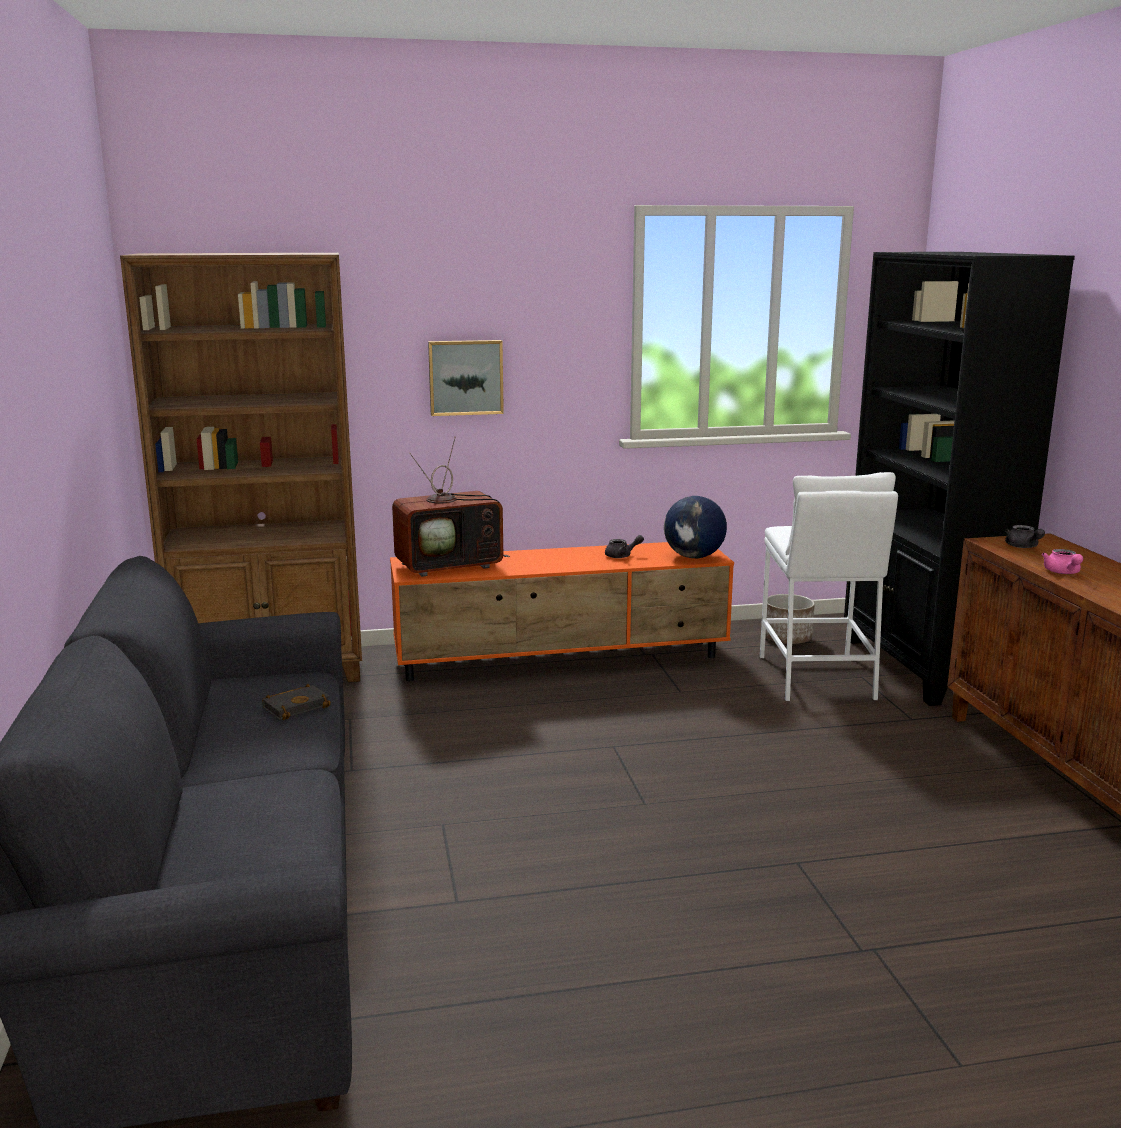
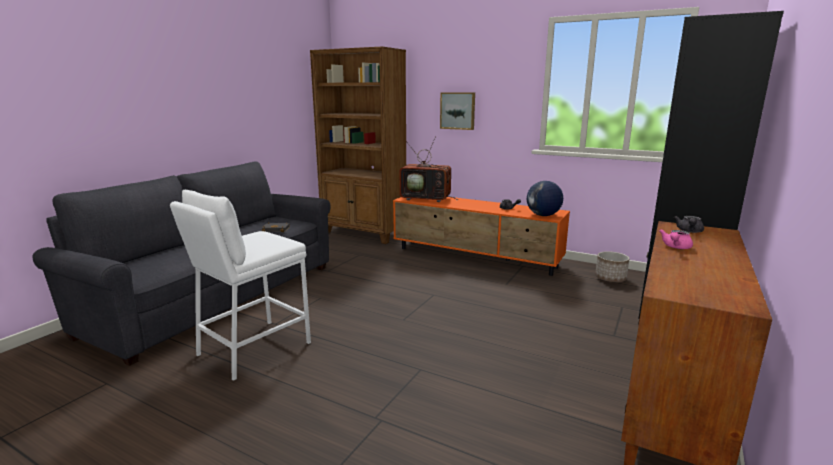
camera: 40 degrees right, 0 degrees up
(816, 677) = (592, 299): white stool -> white stool (253, 348)

